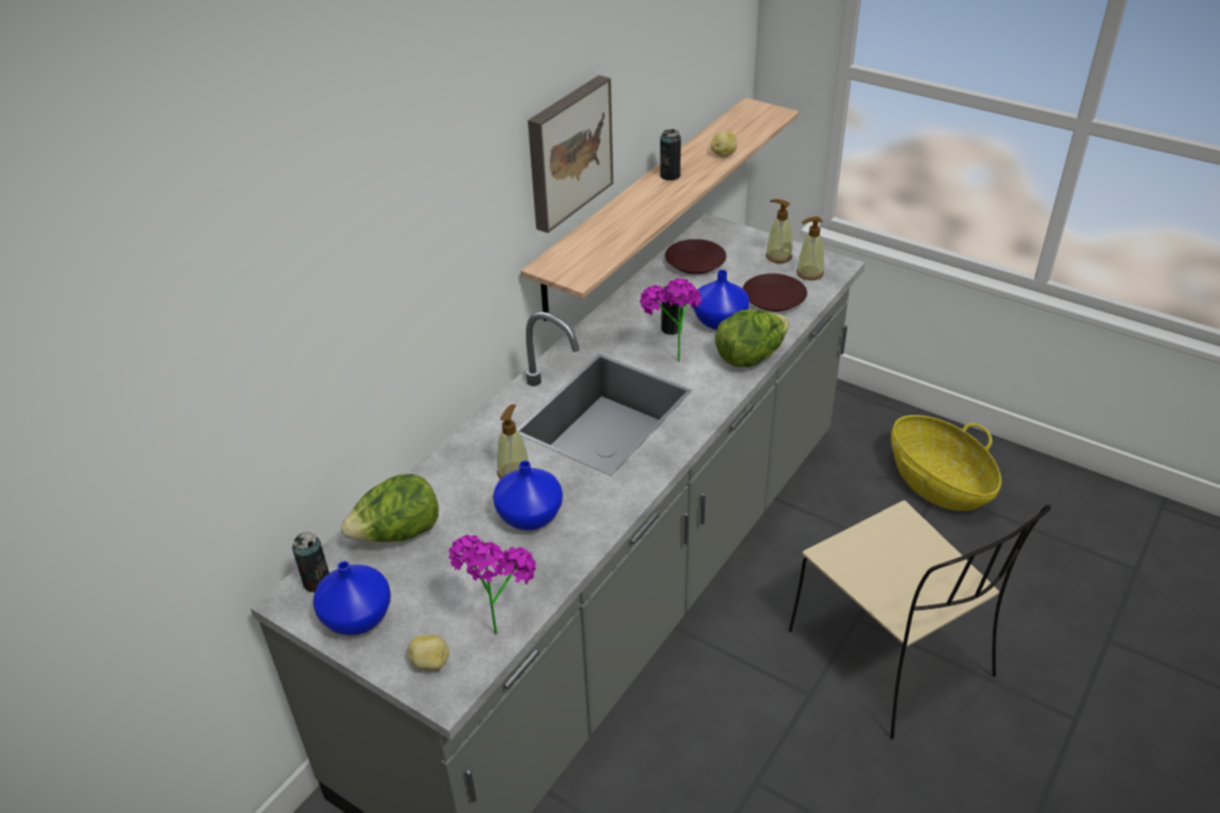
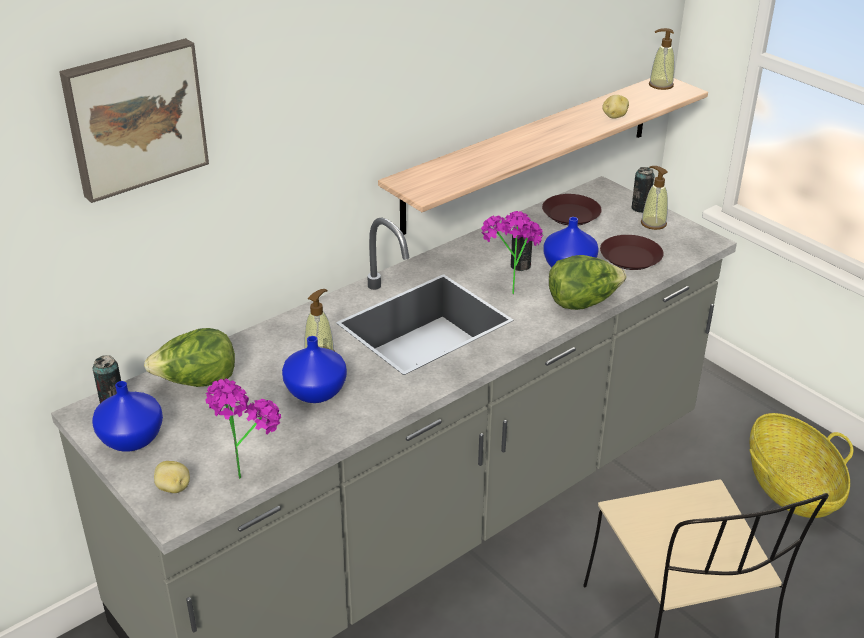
camera: 15 degrees right, 5 degrees down
(567, 152) = (440, 80): picture -> picture (134, 117)
(670, 175) = (554, 126): can -> can (640, 208)
(809, 273) = (676, 243): soap dispenser -> soap dispenser (660, 85)

